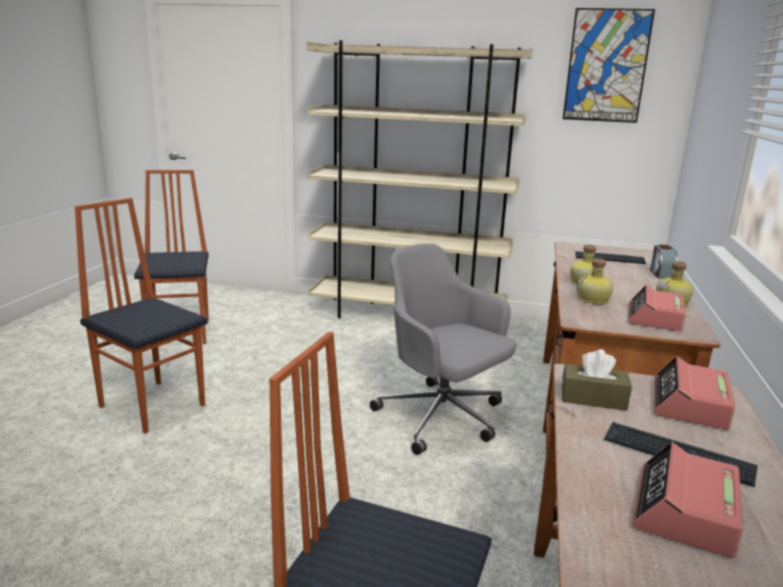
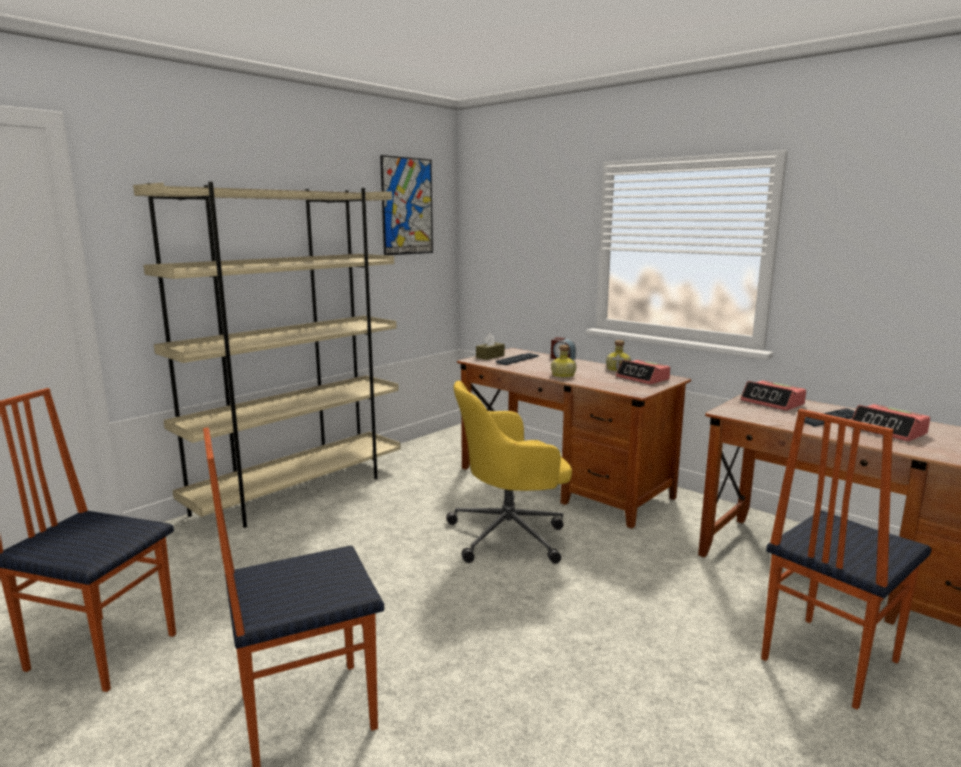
camera: 60 degrees left, 5 degrees down
(442, 418) = (510, 535): grey office chair -> yellow office chair
(593, 398) = (761, 417): brown tissue box -> brown tissue box (490, 356)
(594, 300) = (599, 381): bottle -> none

